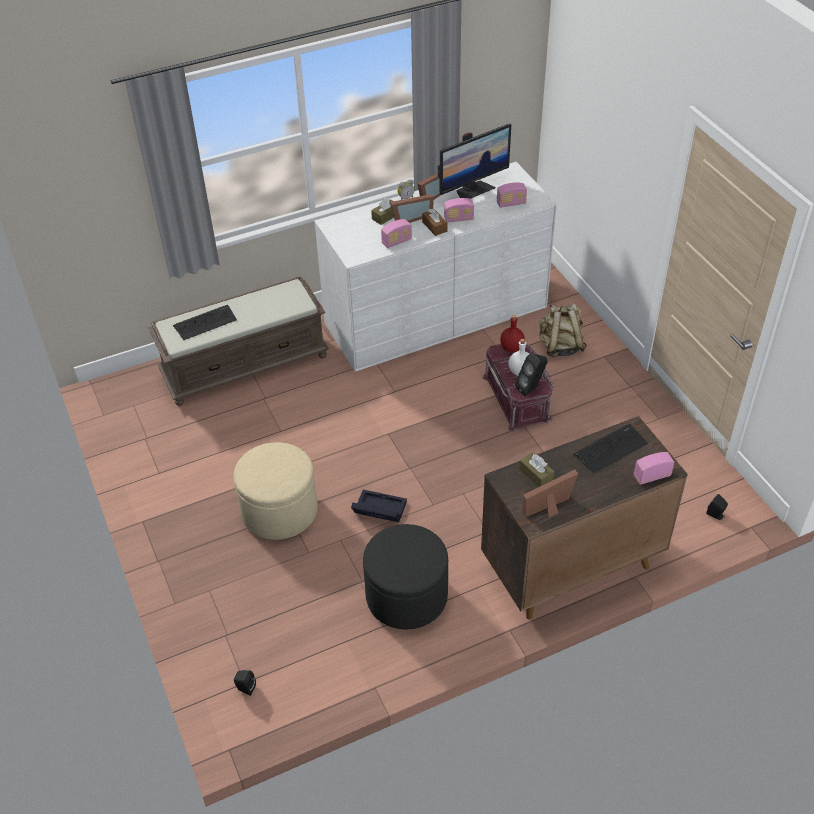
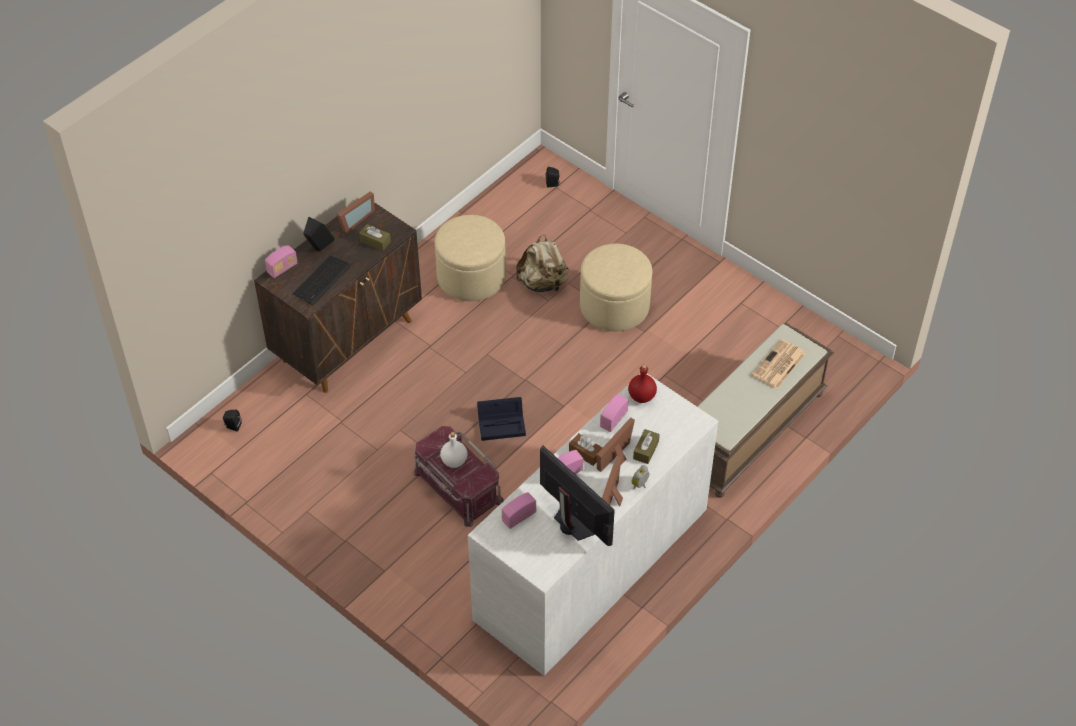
camera: 155 degrees right, 5 degrees up
(205, 323) = (778, 365): keyboard -> newspaper
(378, 511) = (531, 333): black storage box -> black storage box (503, 424)
(406, 596) = (471, 277): black ottoman -> beige ottoman
(472, 190) = (573, 524): monitor -> monitor turned 105 degrees clockwise
(511, 348) = (474, 484): red bottle -> red bottle (642, 396)
(531, 389) = (435, 442): black speaker -> black speaker (319, 249)
(560, 346) = (436, 567): beige backpack -> beige backpack (543, 283)

